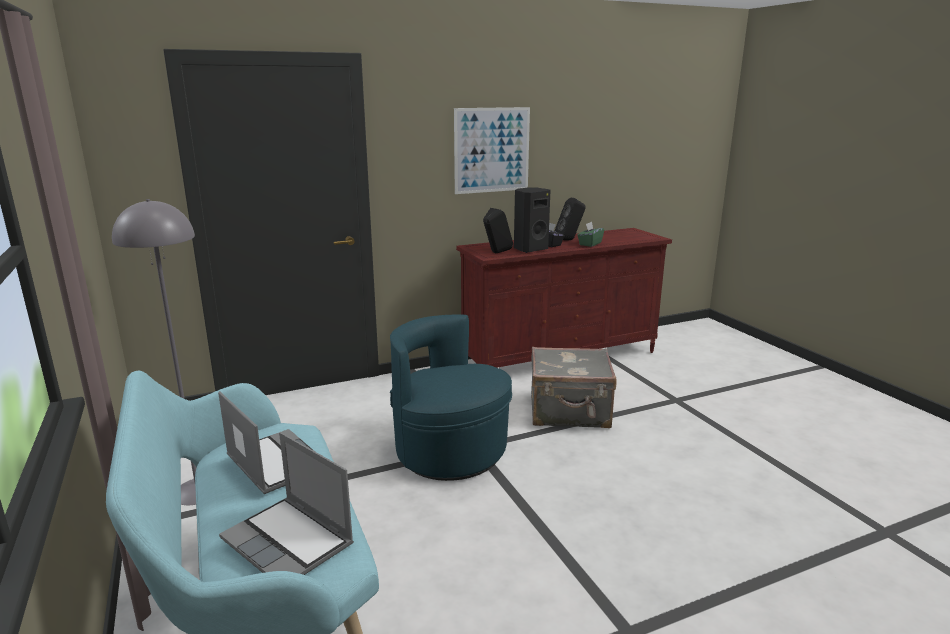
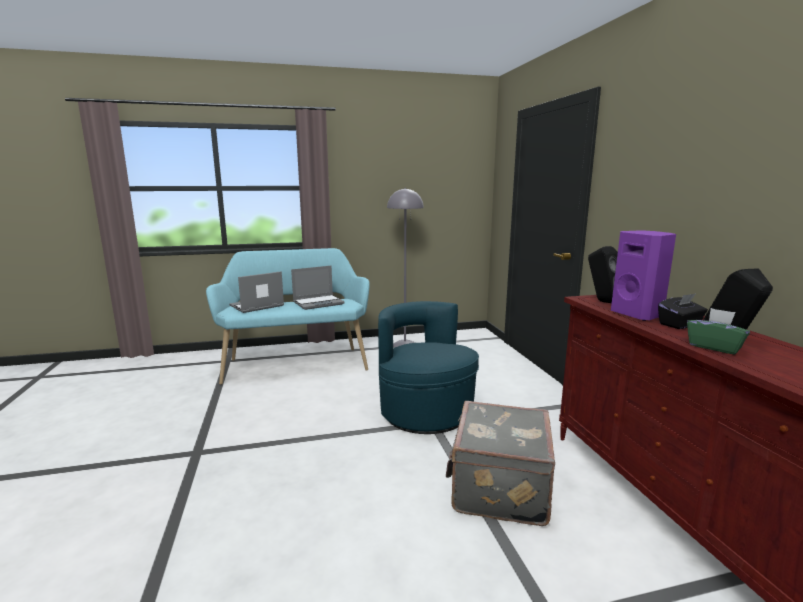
camera: 100 degrees right, 5 degrees down
(452, 451) = (427, 412): turquoise armchair -> turquoise armchair turned 75 degrees counterclockwise
(492, 150) = (698, 183): picture -> none
(529, 249) = (638, 314): black speaker -> purple speaker

